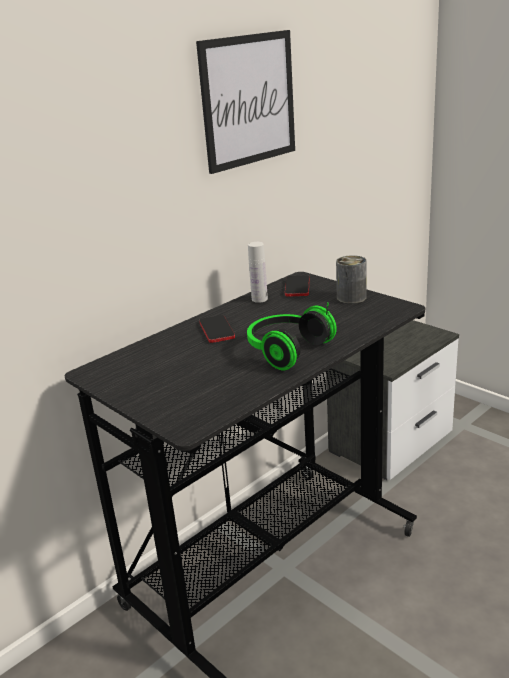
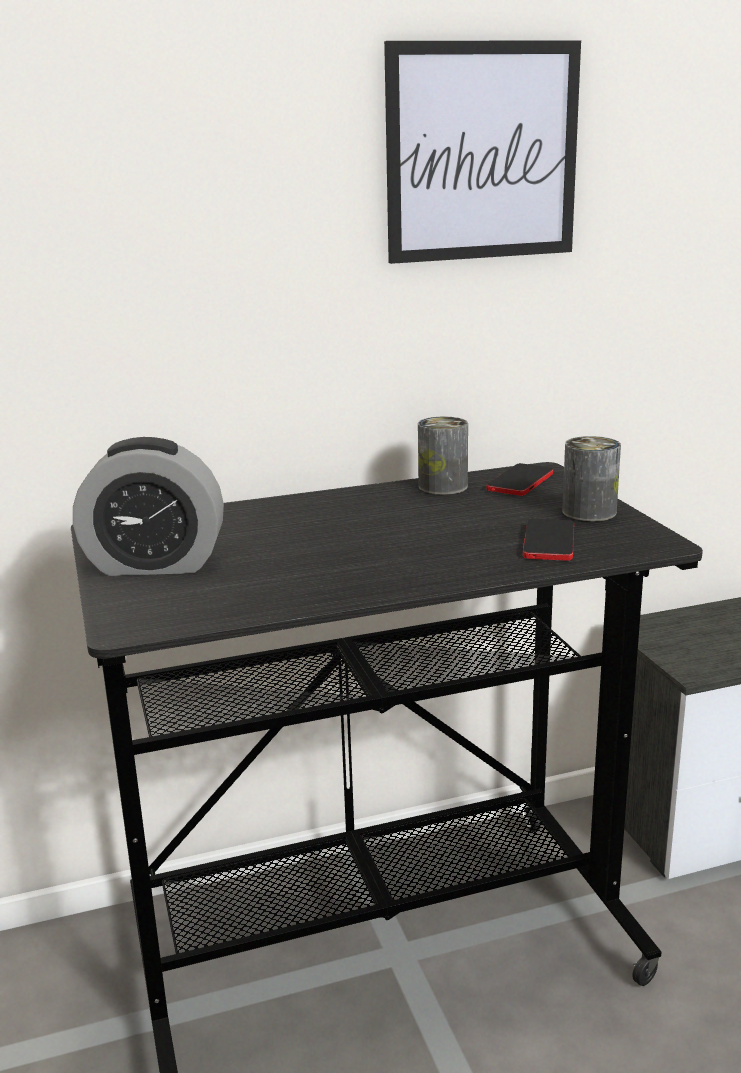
camera: 25 degrees right, 5 degrees down
(154, 387) = (155, 564): none -> alarm clock
(216, 330) = (330, 513): phone -> phone (548, 542)
(259, 299) = (443, 486): white bottle -> can
(285, 350) = (393, 561): headphones -> none

